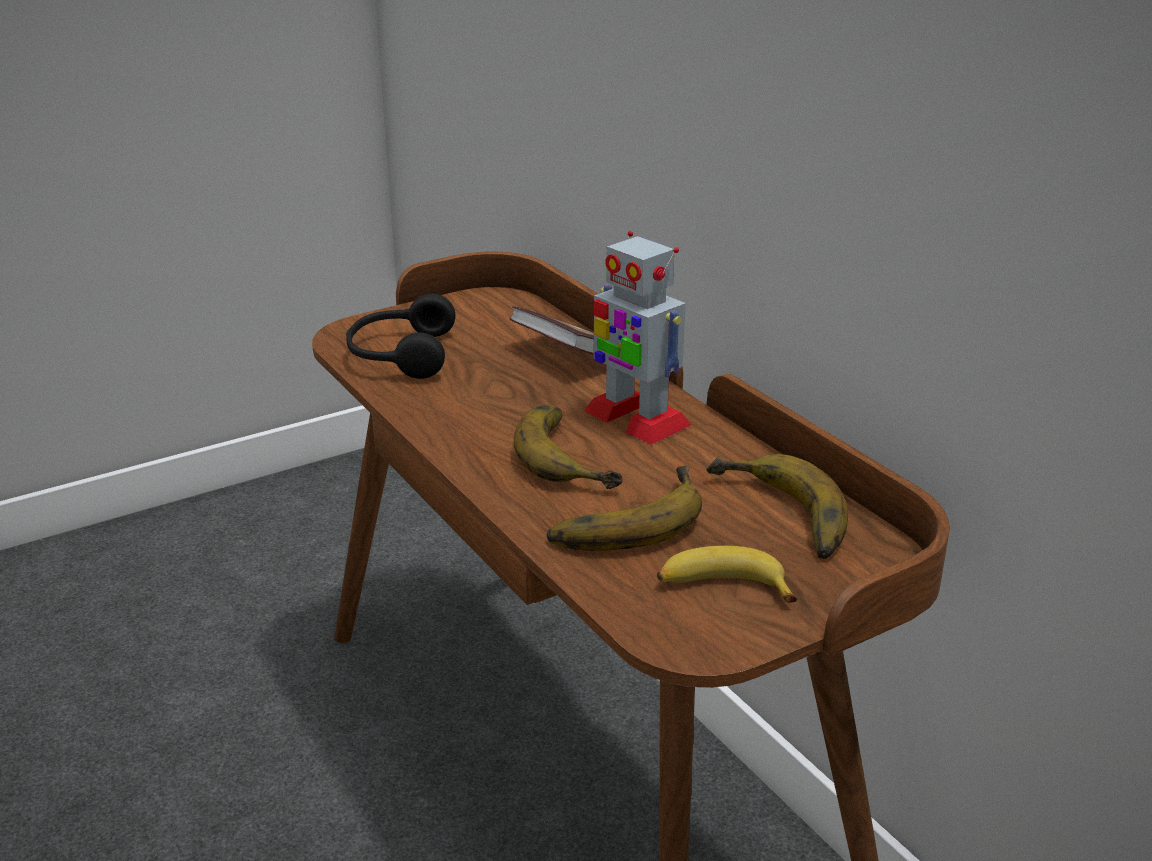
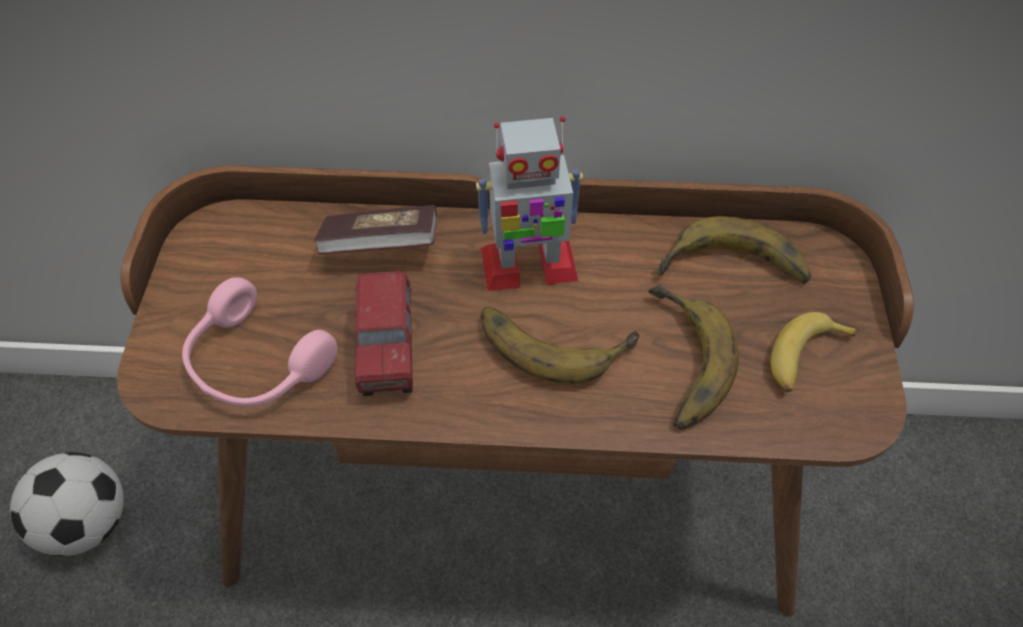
camera: 55 degrees left, 25 degrees up
(327, 544) = (88, 523): none -> football
(400, 355) = (255, 364): black headphones -> pink headphones
(469, 396) = (388, 353): none -> toy truck

